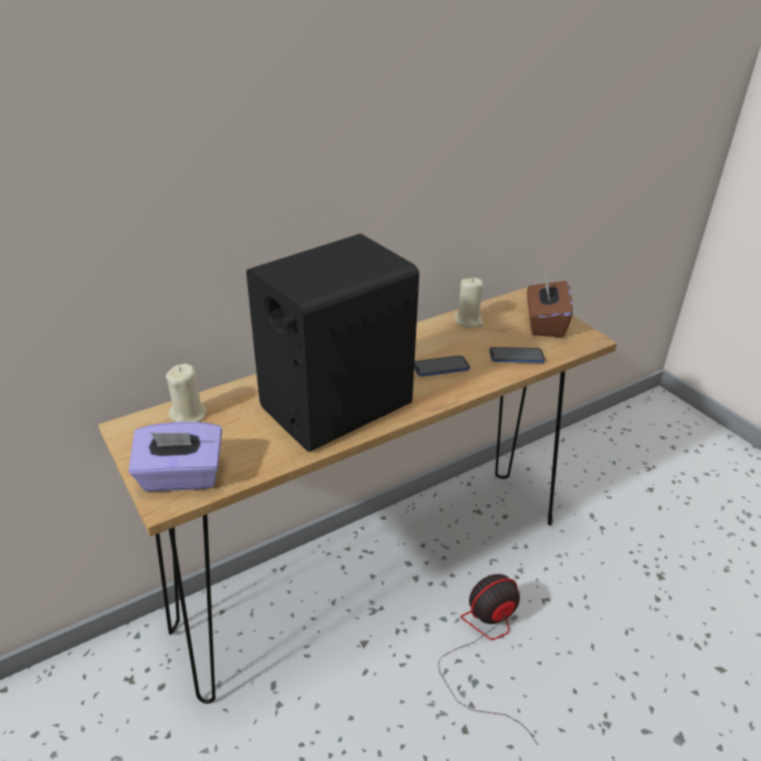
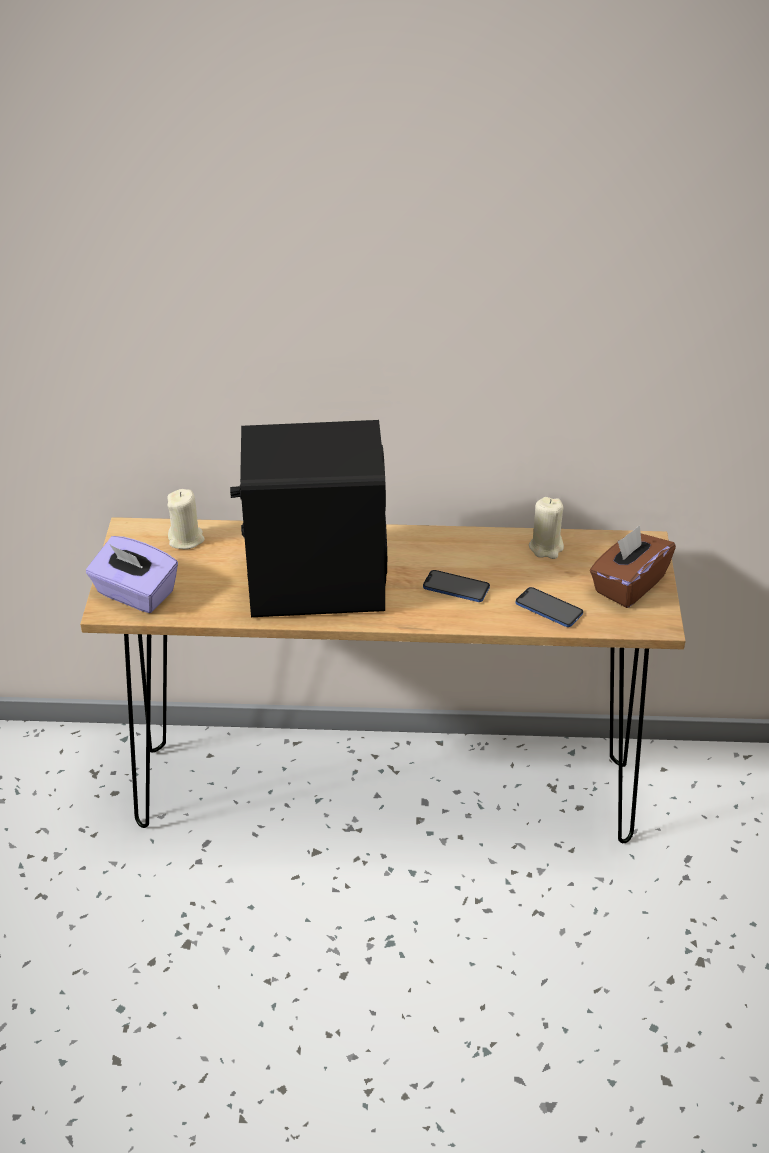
camera: 35 degrees right, 5 degrees up
(485, 645) = (431, 918): fan -> none

